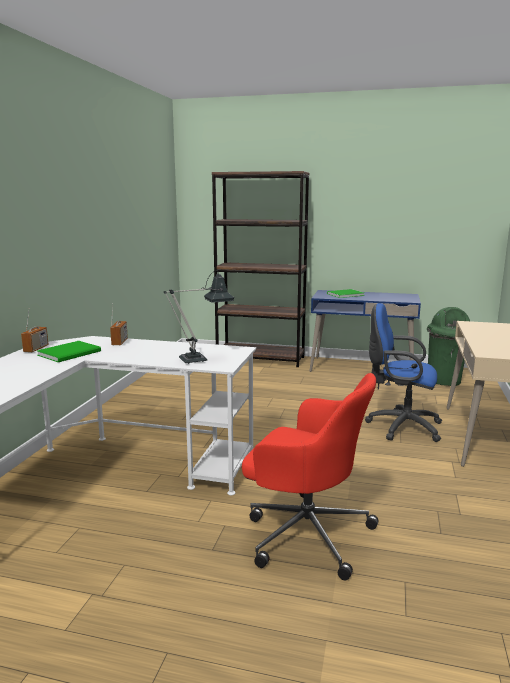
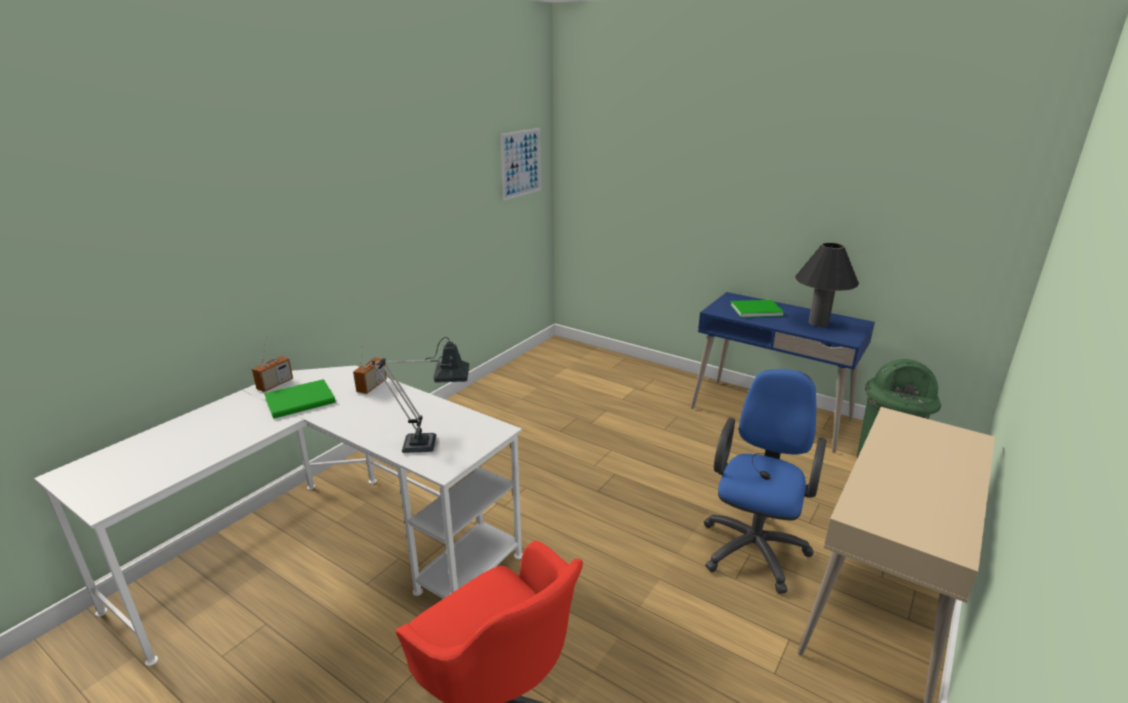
camera: 20 degrees right, 10 degrees up
(161, 208) = (521, 163): none -> picture
(261, 359) = (640, 372): brown bookcase -> none
(387, 296) = (818, 323): none -> black table lamp
(400, 426) = (755, 546): blue office chair -> blue office chair turned 75 degrees clockwise

